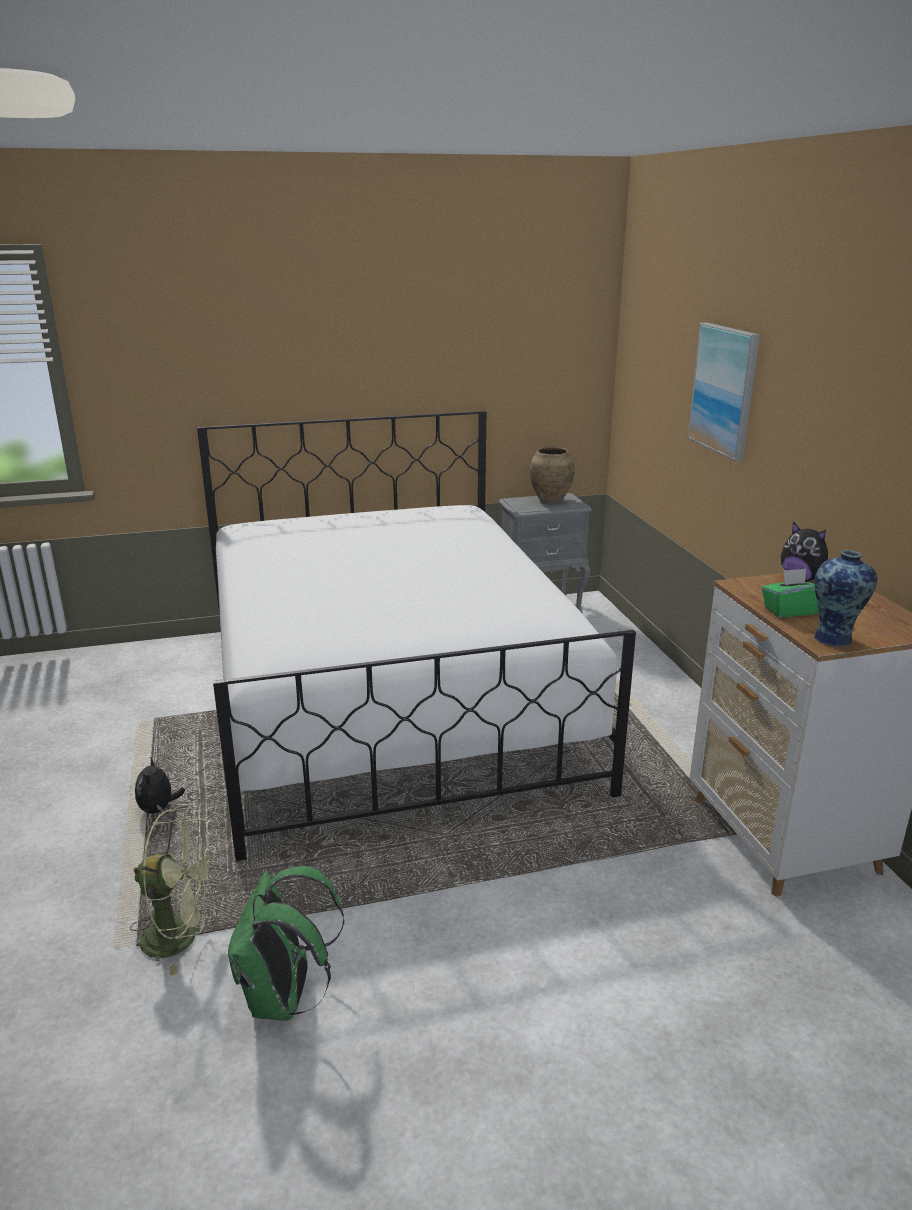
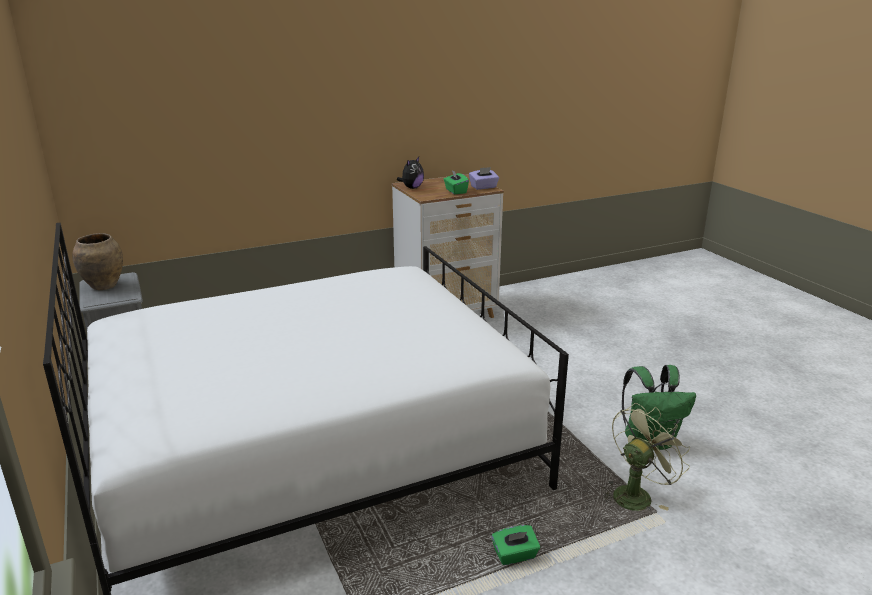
camera: 100 degrees left, 0 degrees up
(159, 809) = (515, 555): plush toy -> green tissue box
(182, 937) = (636, 494): green fan -> green fan turned 60 degrees clockwise
(724, 390) = (252, 121): picture -> none
(834, 638) = (483, 187): vase -> purple tissue box

